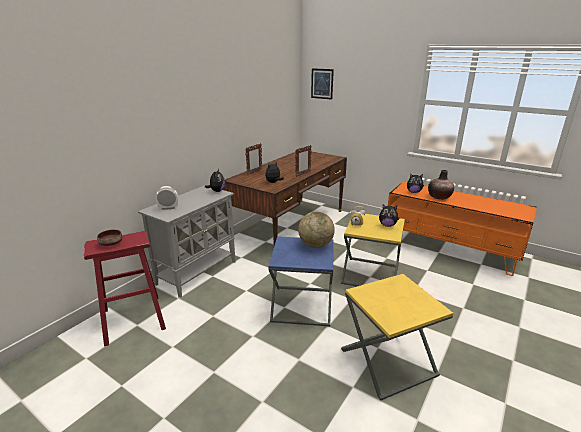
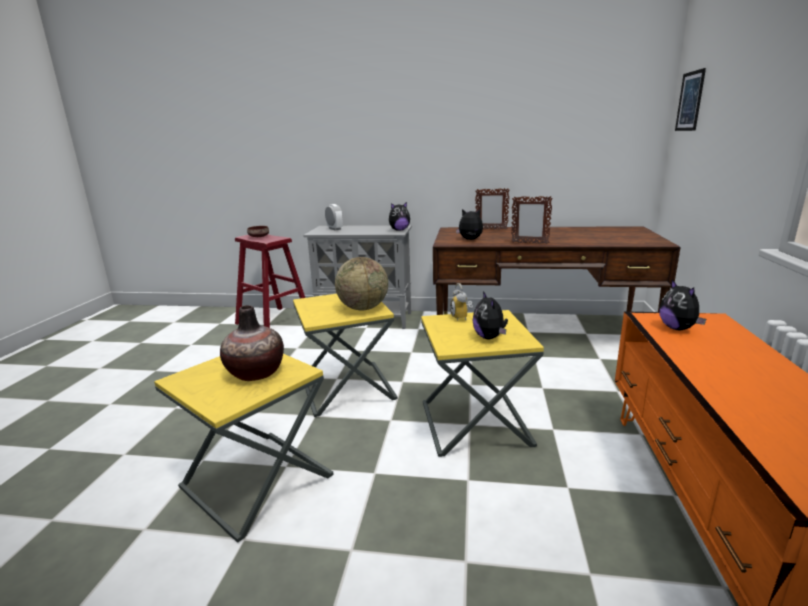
camera: 65 degrees right, 5 degrees down
(302, 305) = (347, 388): blue side table -> yellow side table
(439, 197) = (706, 355): vase -> vase (255, 373)

